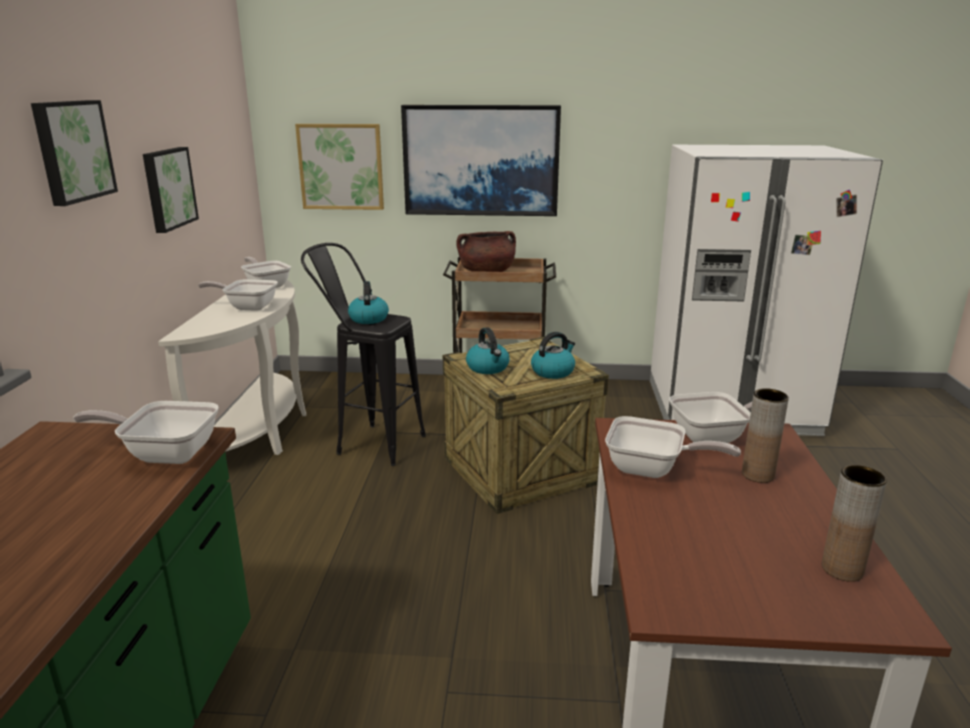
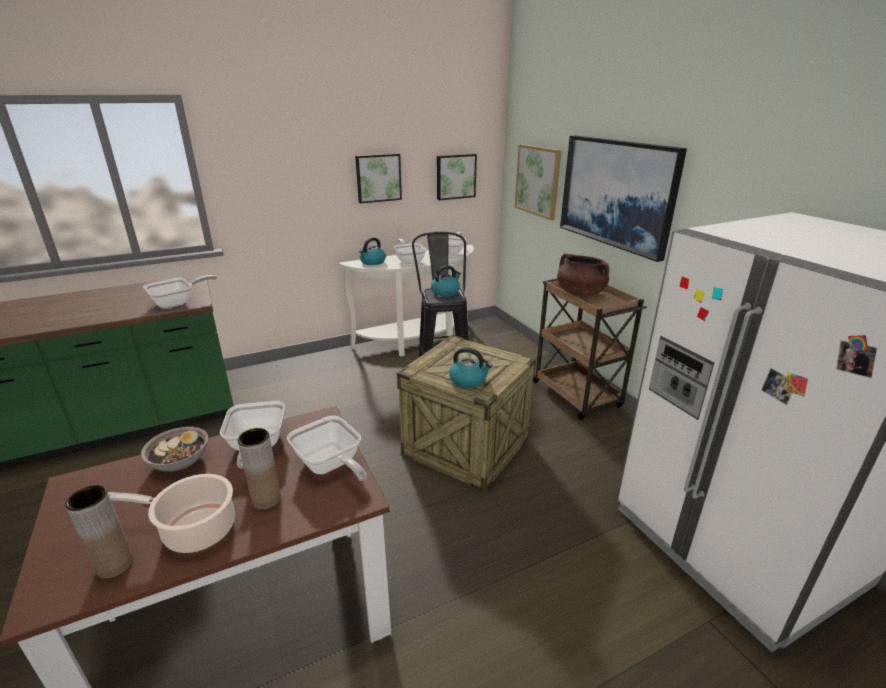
camera: 60 degrees right, 5 degrees up
(72, 151) = (288, 150): picture -> picture (455, 176)
(165, 453) = (177, 303): frying pan -> frying pan turned 75 degrees clockwise
(488, 368) = (445, 355): kettle -> kettle (372, 262)
(653, 520) = (180, 461): none -> bowl
(794, 518) = (195, 529): none -> cooking pot

